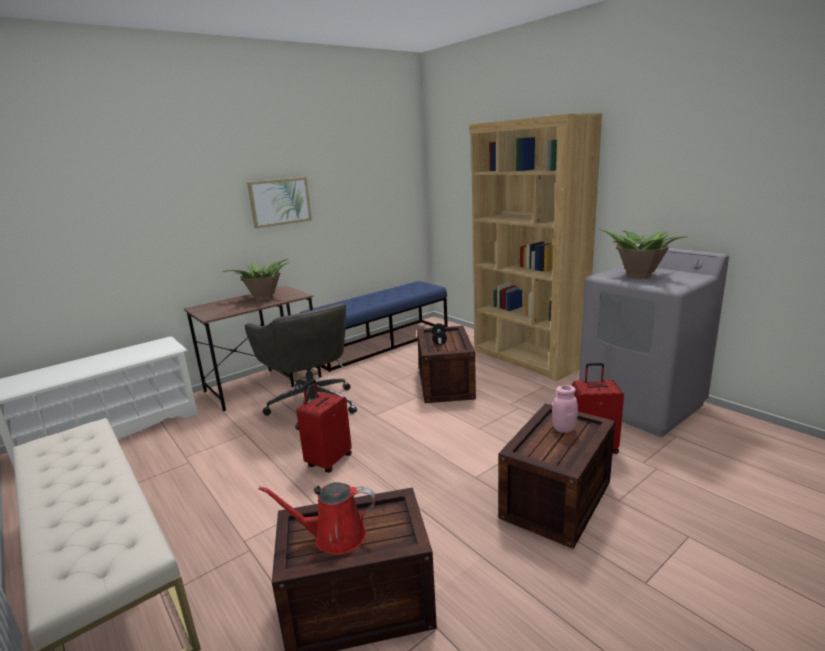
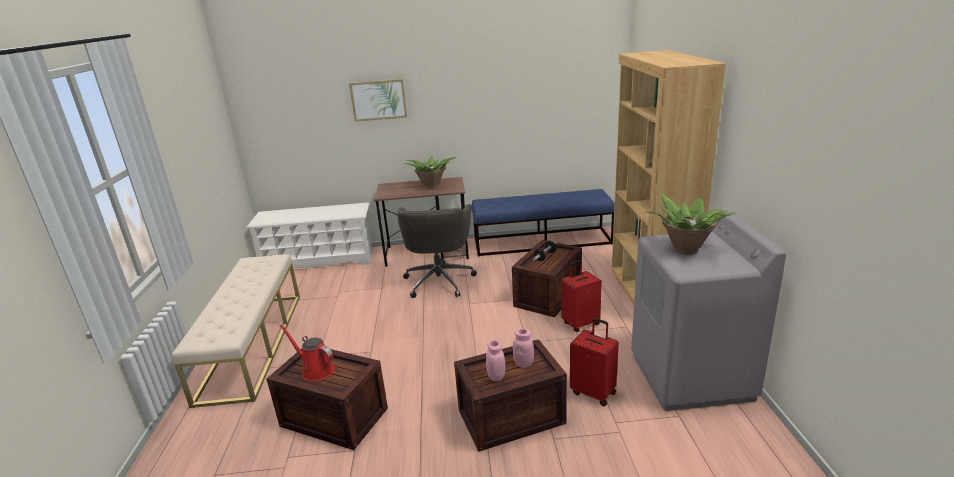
camera: 35 degrees right, 5 degrees up
(280, 202) = (463, 107): picture -> picture (378, 100)
(328, 461) = (406, 326): red suitcase -> red suitcase (580, 323)
(558, 450) = (496, 376): none -> pink jar

